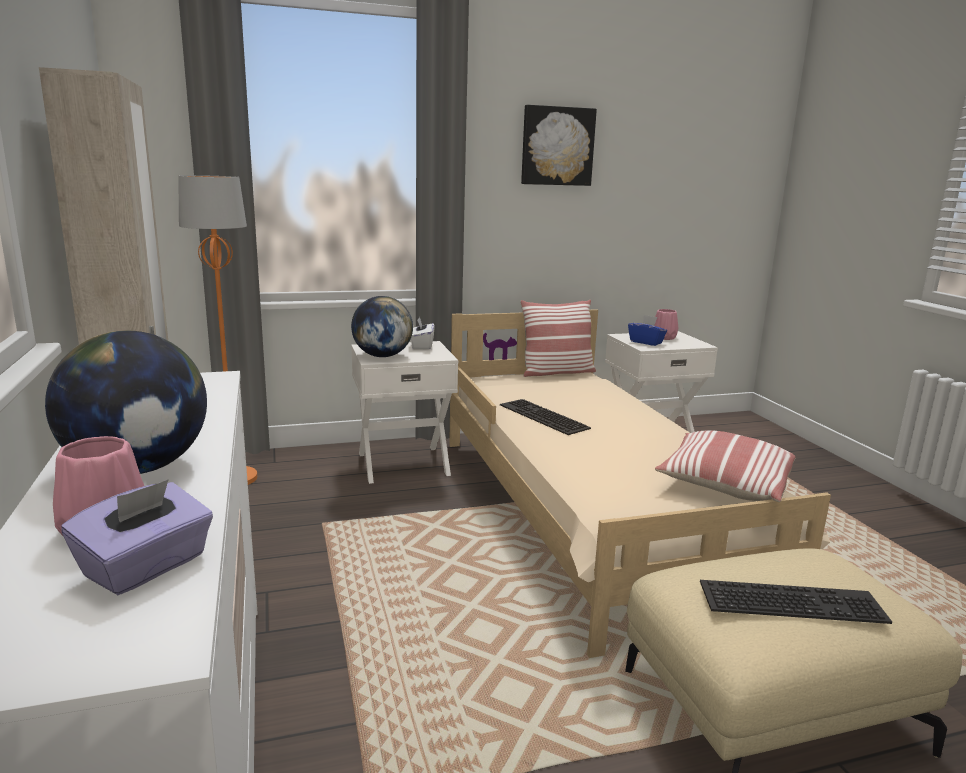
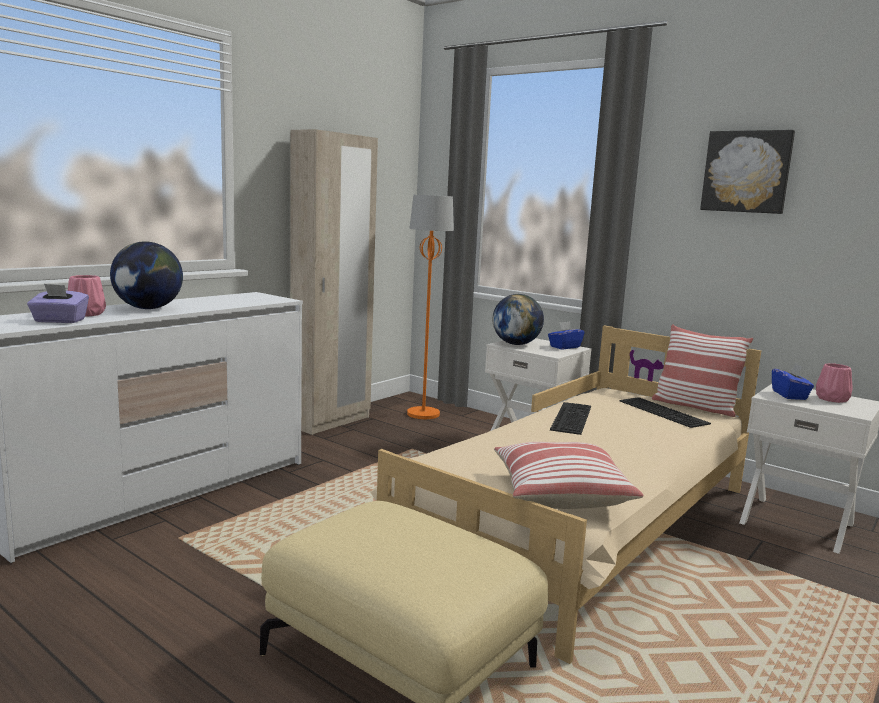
camera: 55 degrees right, 5 degrees down
(421, 346) = (564, 347): white tissue box -> blue tissue box
(792, 600) = (385, 540): keyboard -> keyboard (665, 412)

